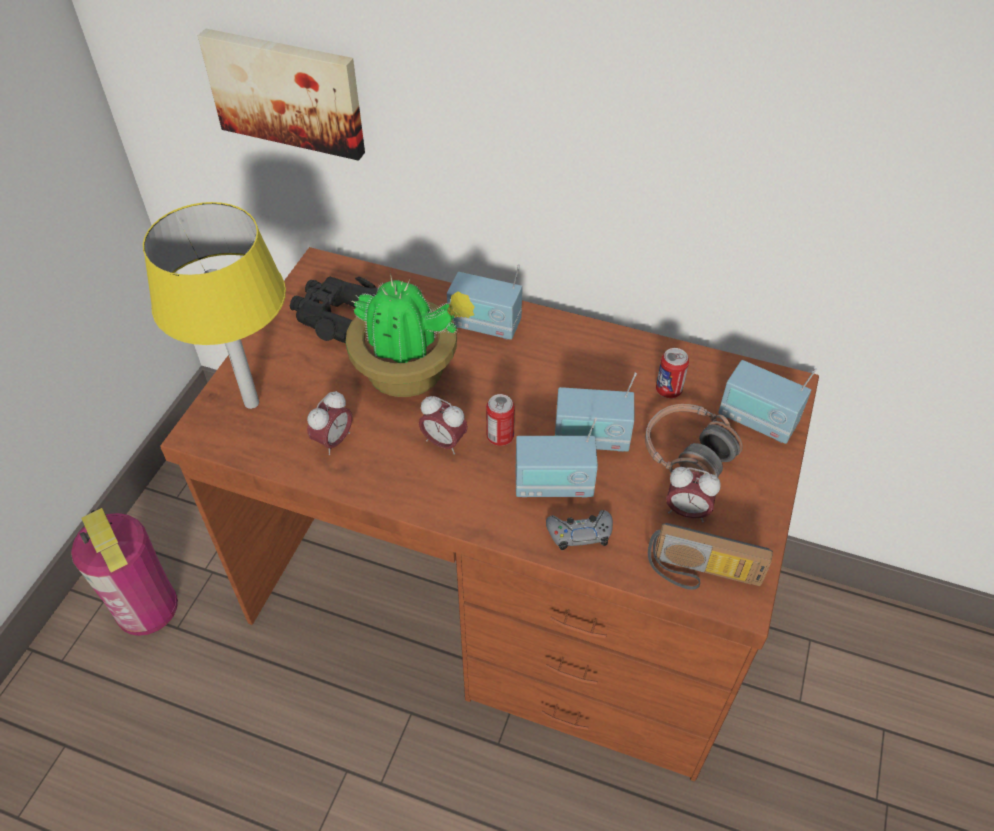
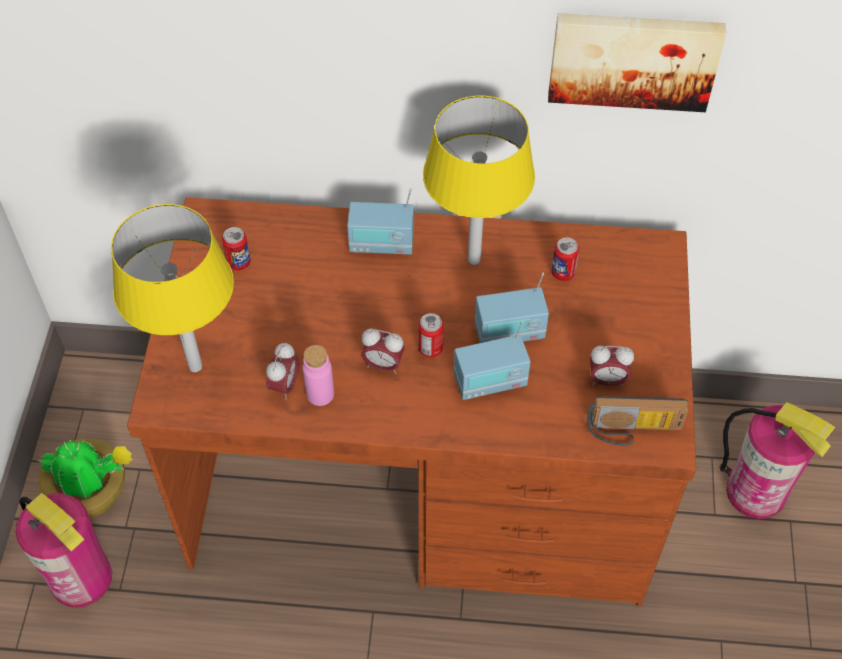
camera: 15 degrees left, 5 degrees up
(287, 91) = (160, 67): picture -> picture (633, 58)
(335, 315) = (239, 263): black binoculars -> can
(367, 457) = (320, 394): none -> pink bottle
(409, 373) = (329, 306): potted plant -> potted plant (93, 494)
(575, 358) = (473, 260): none -> yellow table lamp
(579, 533) = (524, 419): grey game controller -> none
(688, 452) = (594, 327): headphones -> none
(757, 420) = (644, 285): radio -> none
(851, 688) = (756, 491): none -> fire extinguisher

